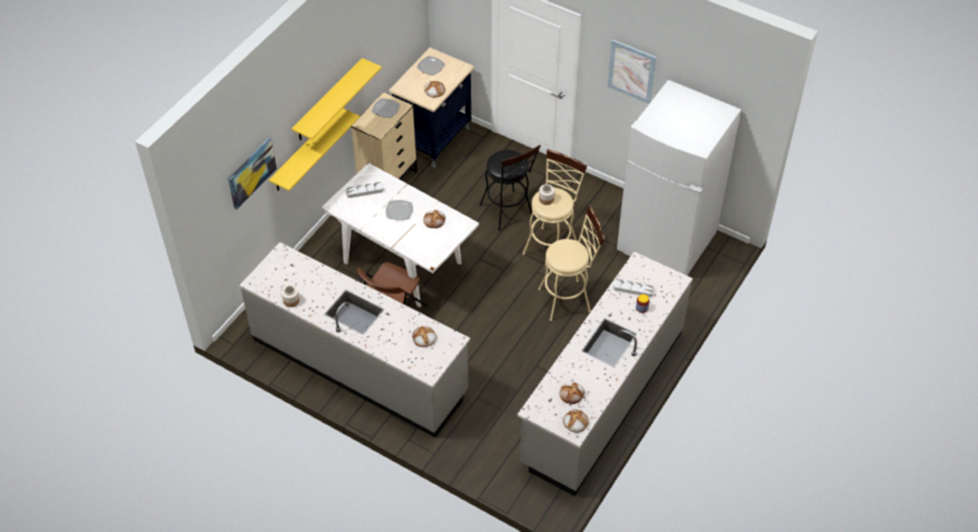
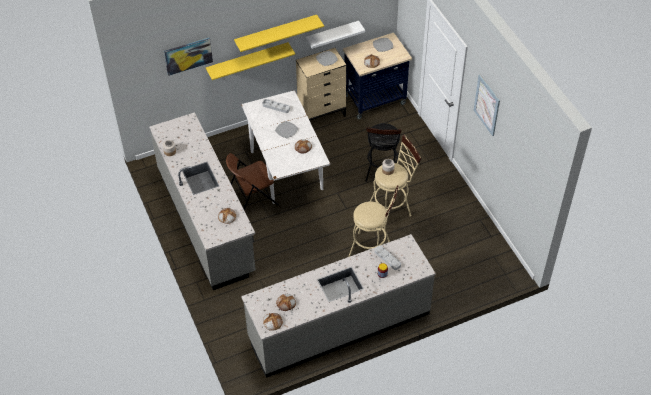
camera: 35 degrees right, 0 degrees up
(377, 77) = (332, 35): none -> white shelf
(667, 241) = (474, 247): white fridge -> none

